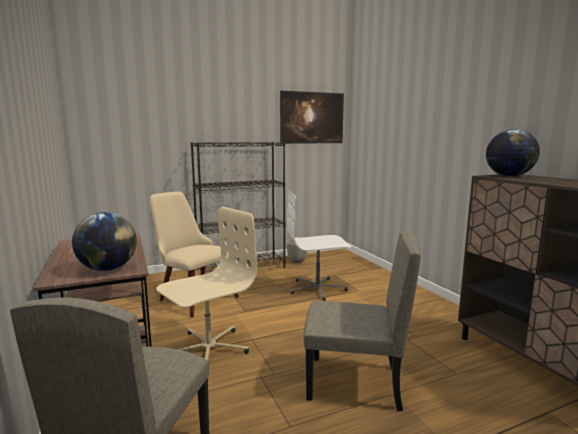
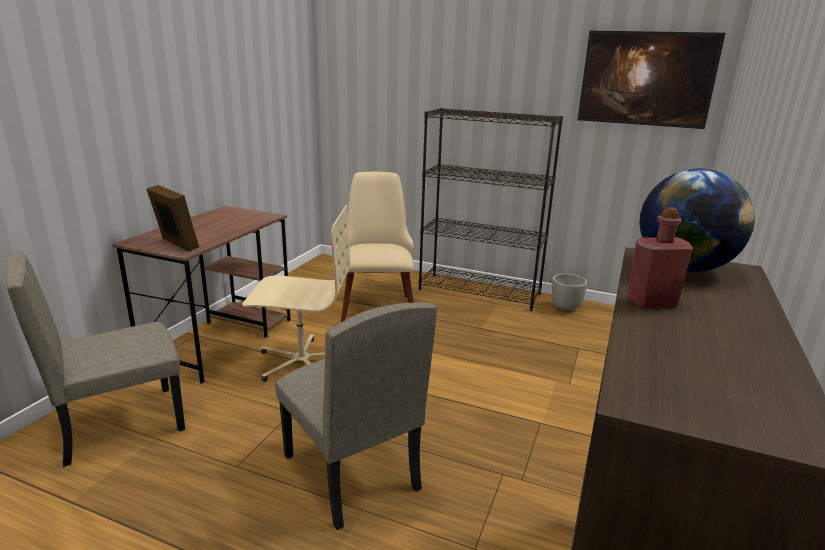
camera: 45 degrees right, 10 degrees up
(108, 269) = (176, 244): globe -> picture frame
(317, 289) = (518, 355): white office chair -> none
(548, 182) = (652, 302): none -> red bottle

